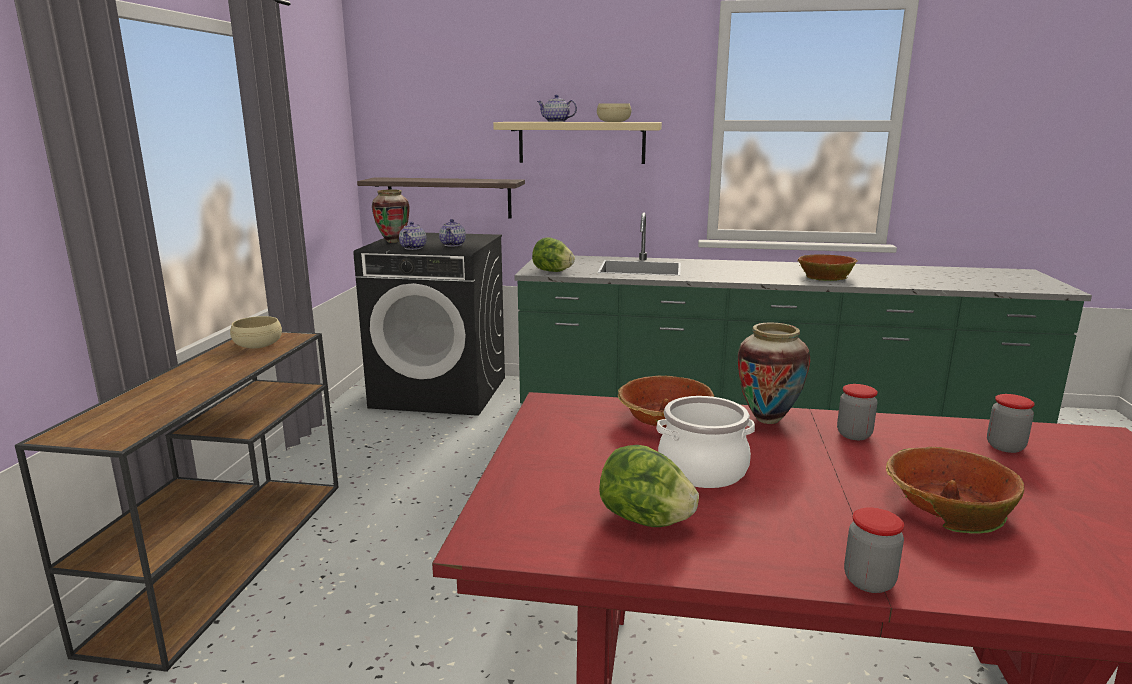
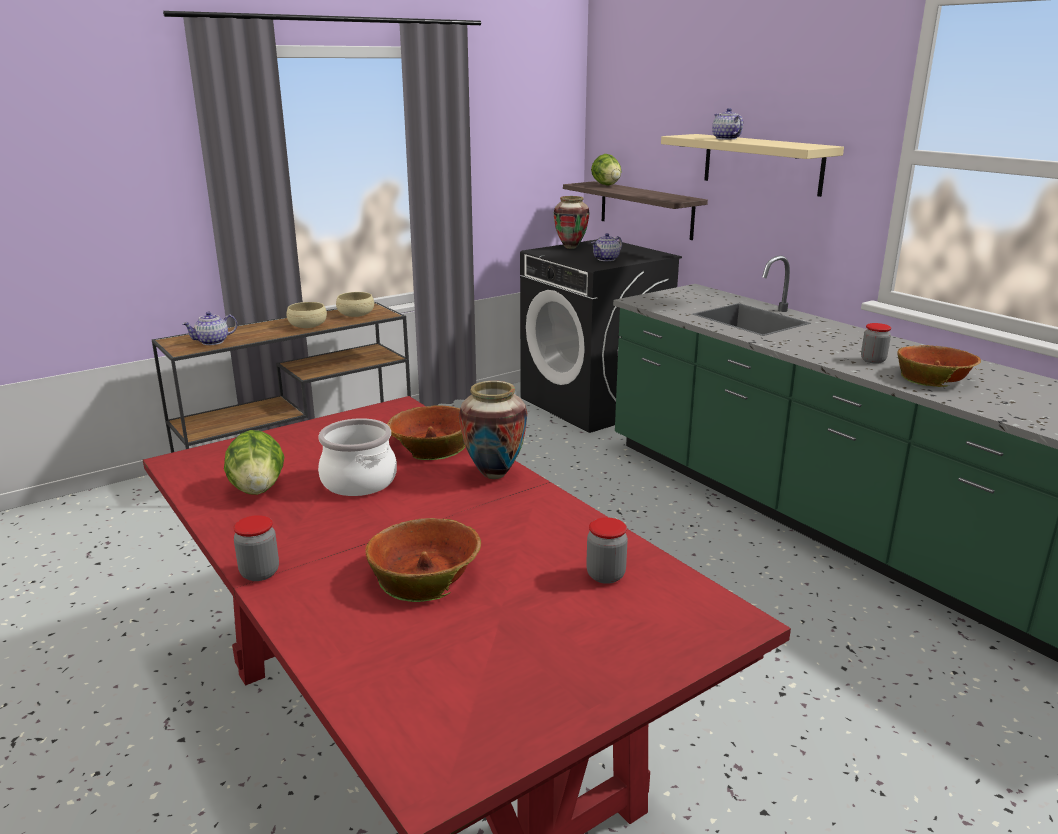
camera: 45 degrees right, 5 degrees up
(413, 248) = (568, 256): teapot -> teapot (213, 342)
(552, 271) = (654, 303): lettuce -> lettuce (606, 185)
(614, 121) = (782, 143): beige bowl -> beige bowl (307, 325)
(854, 435) = (518, 511): jar -> jar (873, 360)

